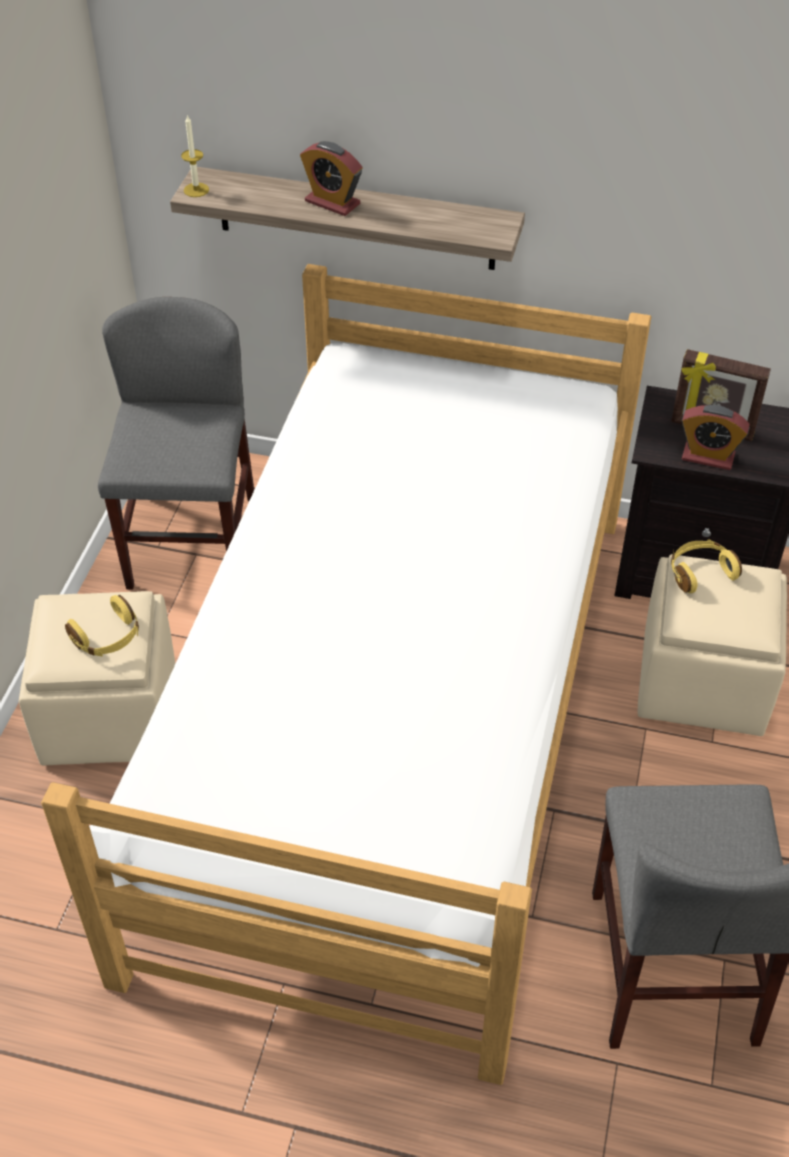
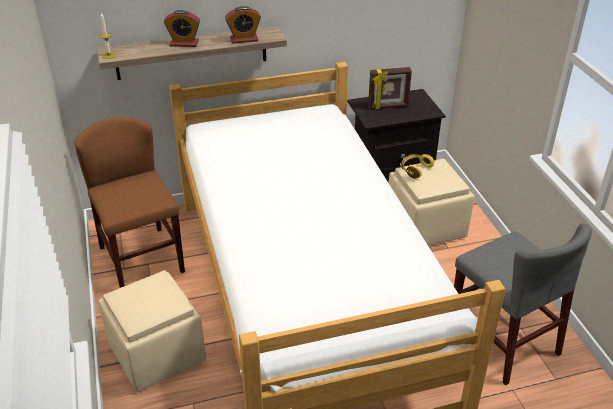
camera: 30 degrees left, 10 degrees down
(108, 637) = (160, 297): yellow headphones -> none
(192, 542) = (142, 259): grey chair -> brown chair
(708, 457) = (395, 117): alarm clock -> alarm clock (244, 39)

